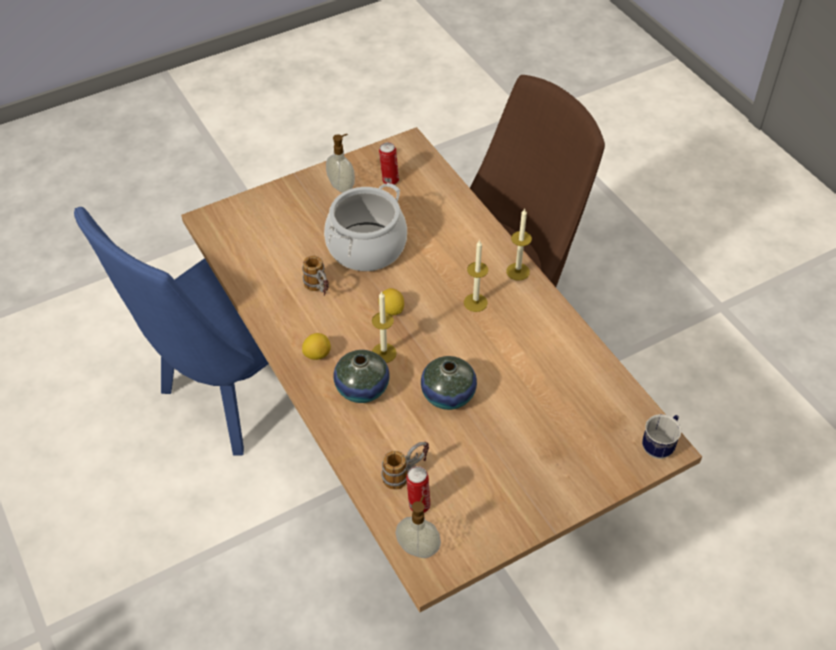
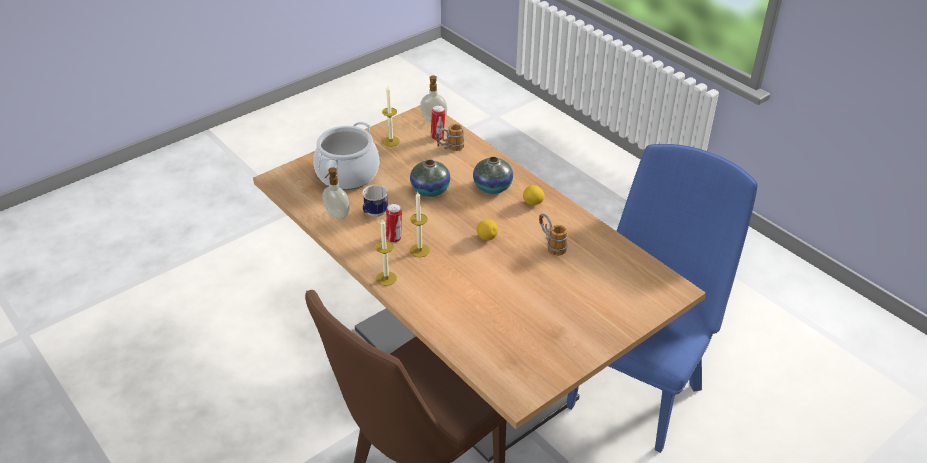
camera: 170 degrees right, 10 degrees down
(342, 186) = (570, 338): soap dispenser -> soap dispenser (336, 215)
(367, 247) = (524, 283): cooking pot -> cooking pot (347, 174)
(384, 353) = (484, 209): candle -> candle (391, 141)
(389, 180) = (525, 350): can -> can (394, 238)
(660, 445) = (281, 179): mug -> mug (374, 214)

